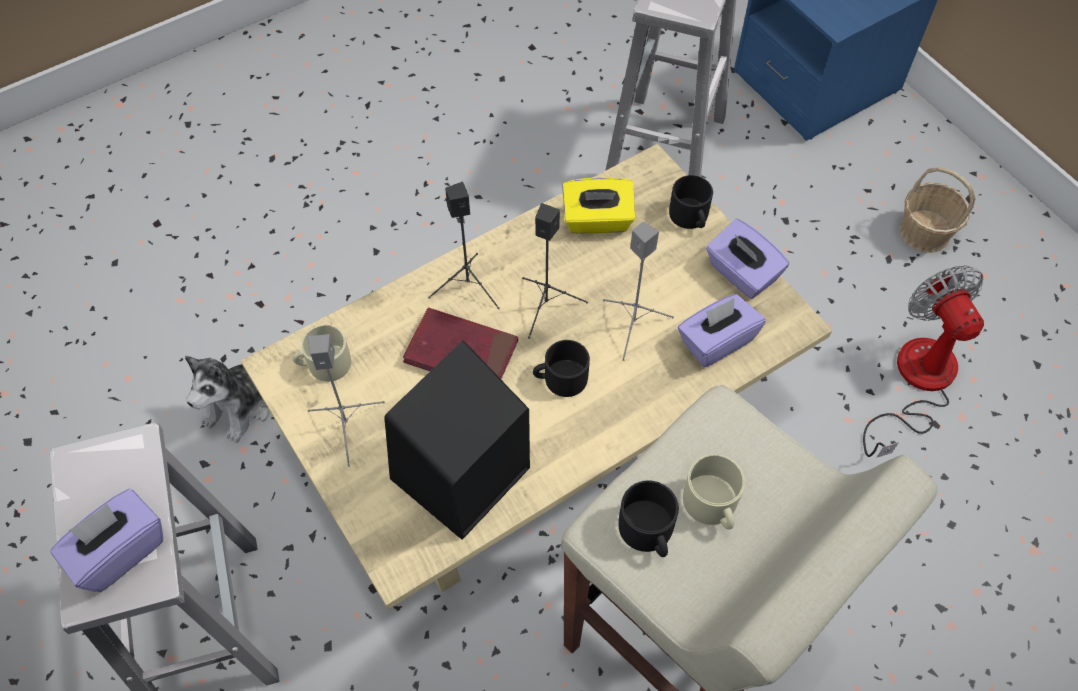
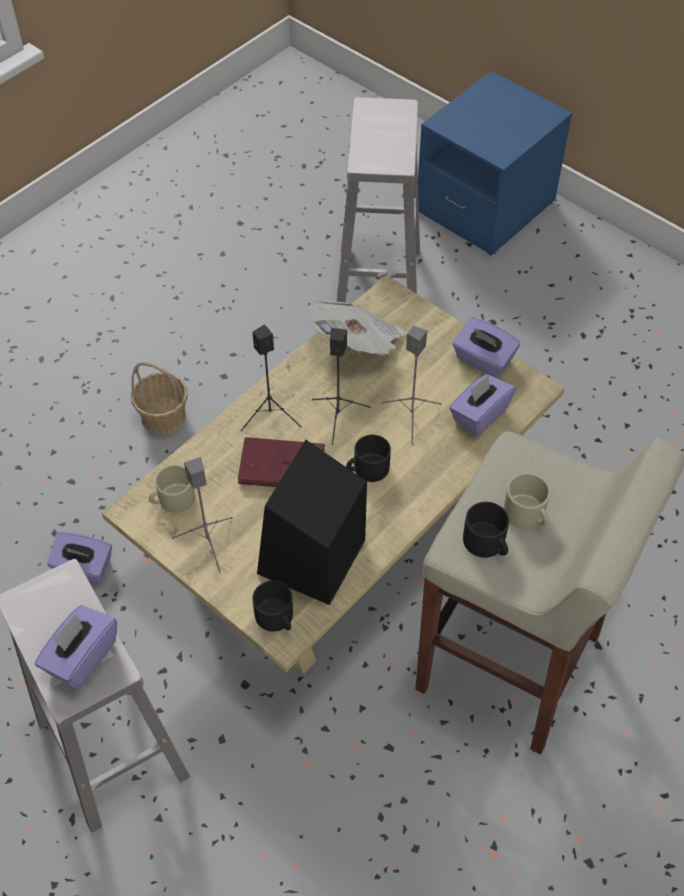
camera: 15 degrees left, 5 degrees down
(241, 406) = (83, 568): plush toy -> purple tissue box
(597, 221) = (358, 343): yellow tissue box -> newspaper
(690, 217) = (430, 326): black mug -> black mug (276, 618)
(916, 382) = (632, 425): fan -> none
(924, 231) = (605, 308): basket -> basket (163, 416)

